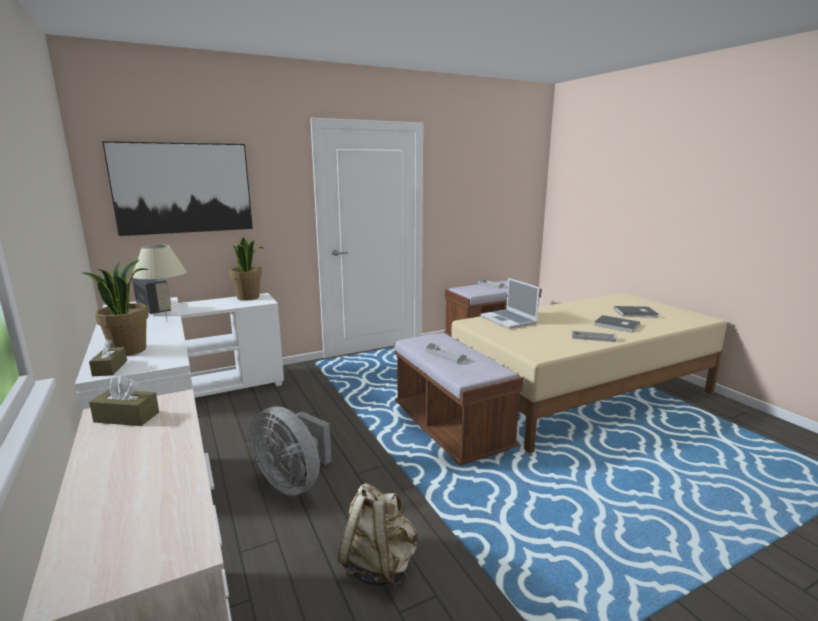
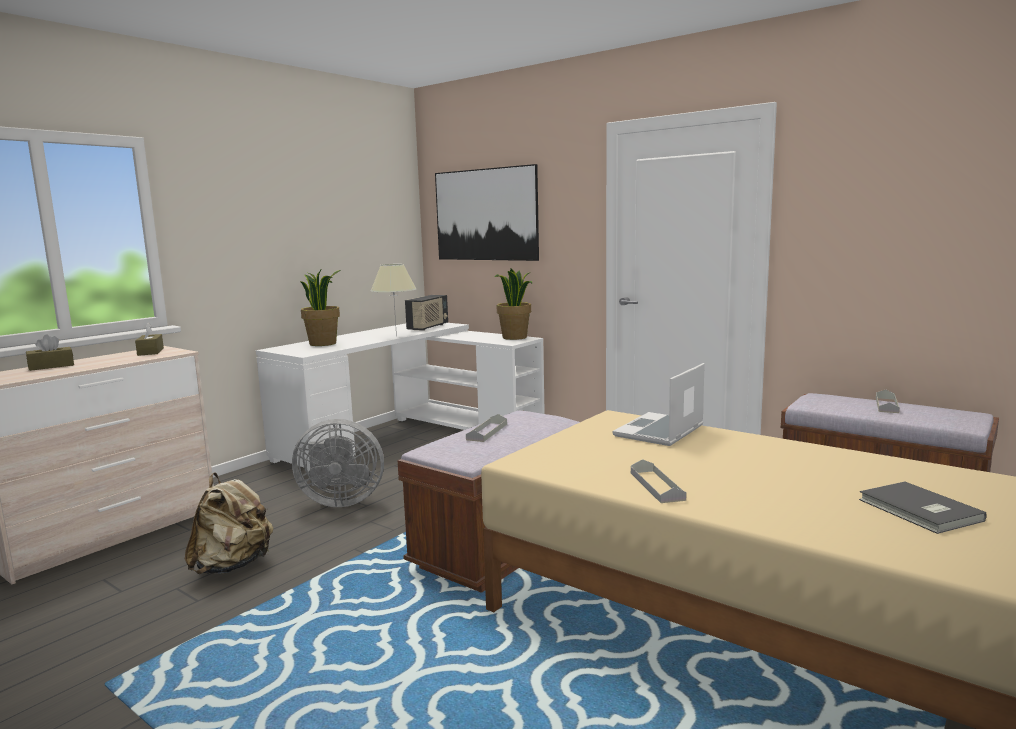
camera: 65 degrees right, 5 degrees down
(110, 368) = (285, 348): brown tissue box -> brown tissue box (51, 366)
(293, 482) = (340, 501): grey fan -> grey fan turned 105 degrees counterclockwise
(617, 325) = (775, 498): grey book -> none

